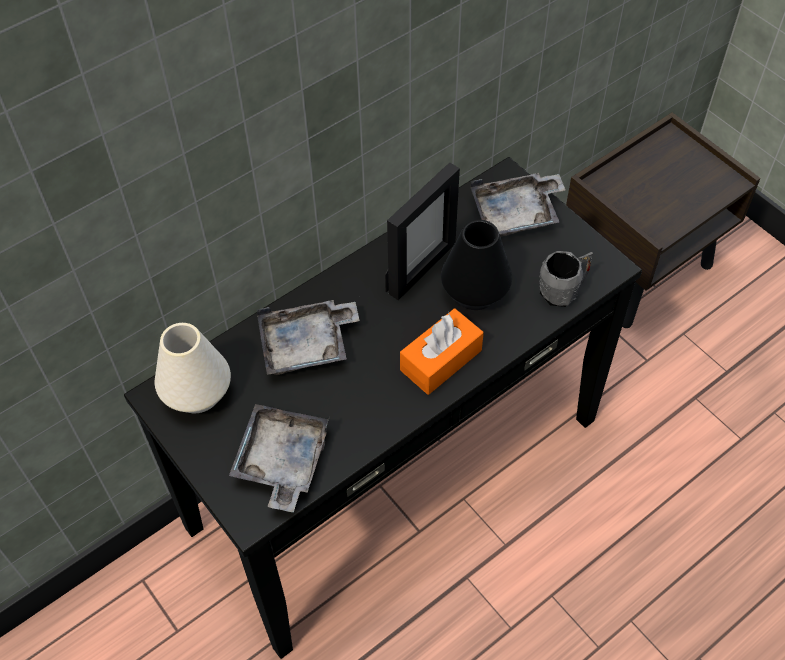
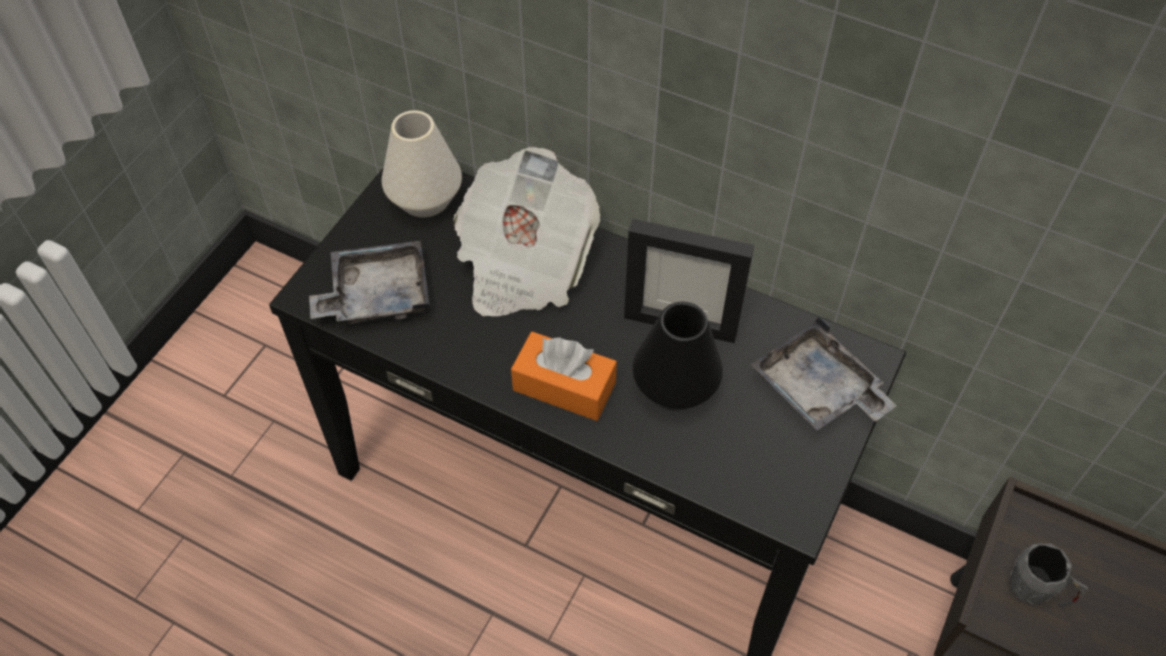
camera: 65 degrees right, 0 degrees up
(307, 345) = (523, 262): grey tray -> newspaper
(563, 291) = (728, 477): grey mug -> grey mug (1037, 590)

